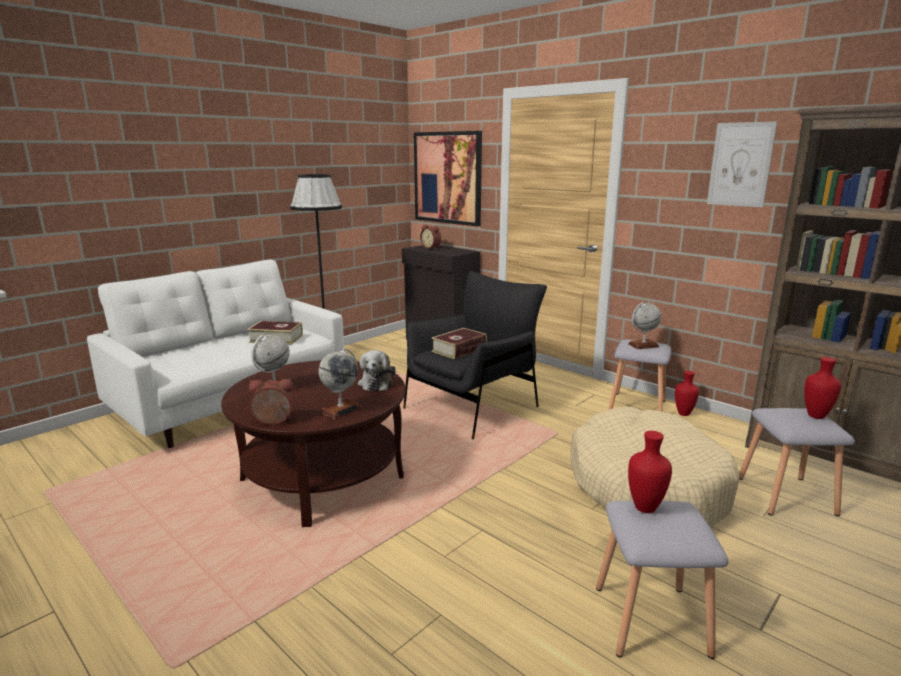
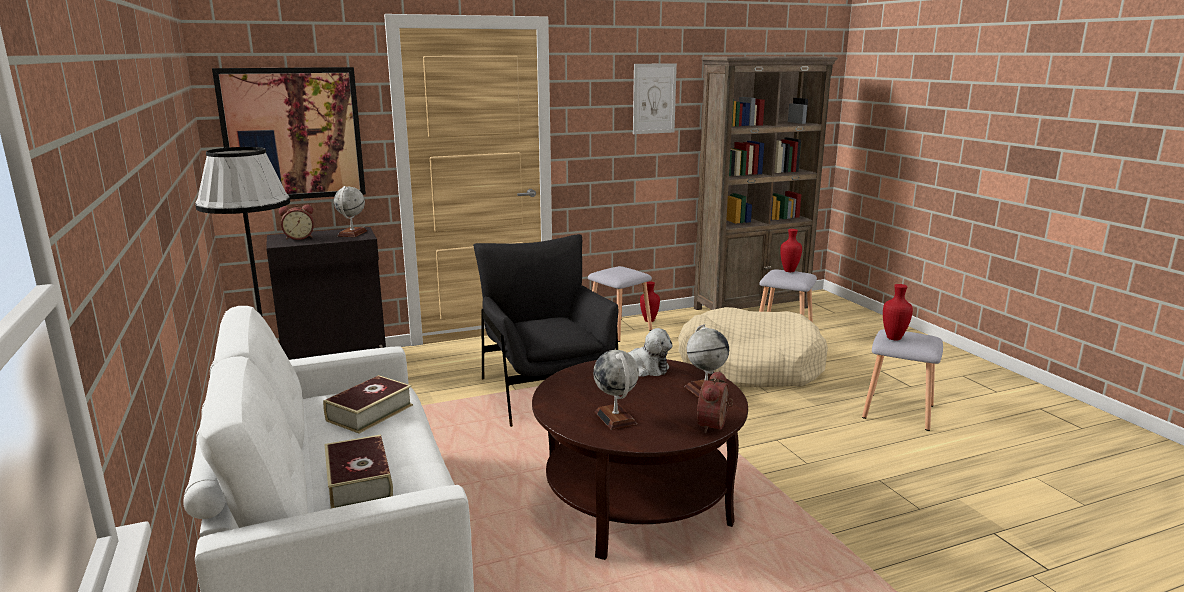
camera: 65 degrees left, 0 degrees up
(459, 349) = (554, 327): book -> book (359, 482)
(643, 345) = (620, 271): globe -> globe (352, 233)

